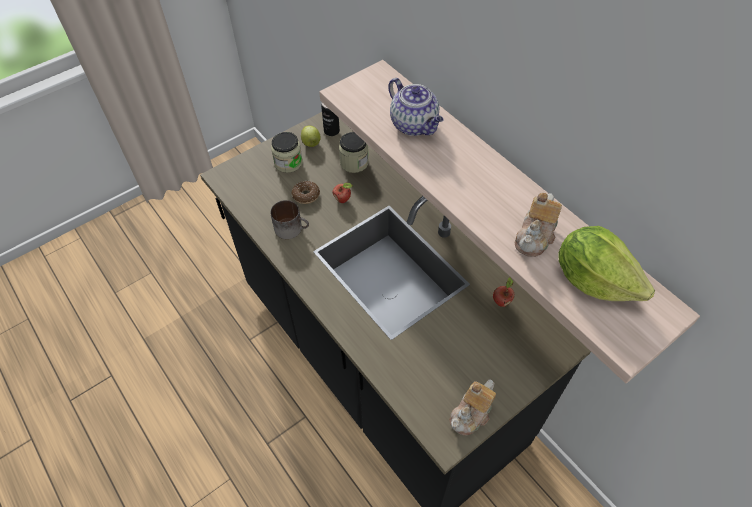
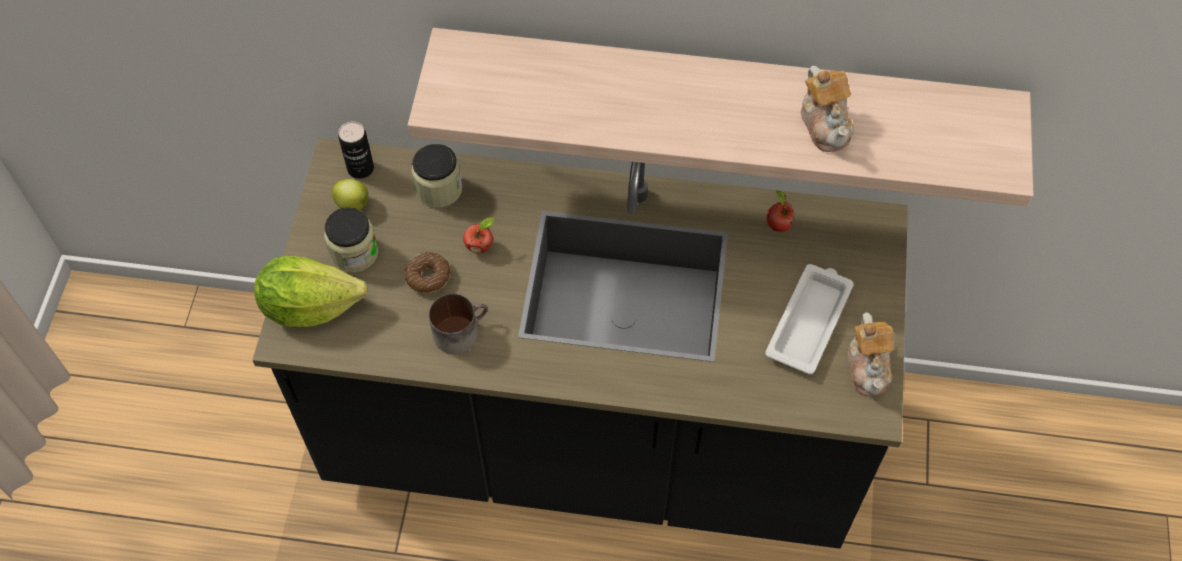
camera: 45 degrees left, 5 degrees up
(415, 125) = (571, 87): teapot -> none
(464, 362) = (809, 321): none -> white tray
(593, 280) = (918, 127): lettuce -> lettuce (310, 306)

